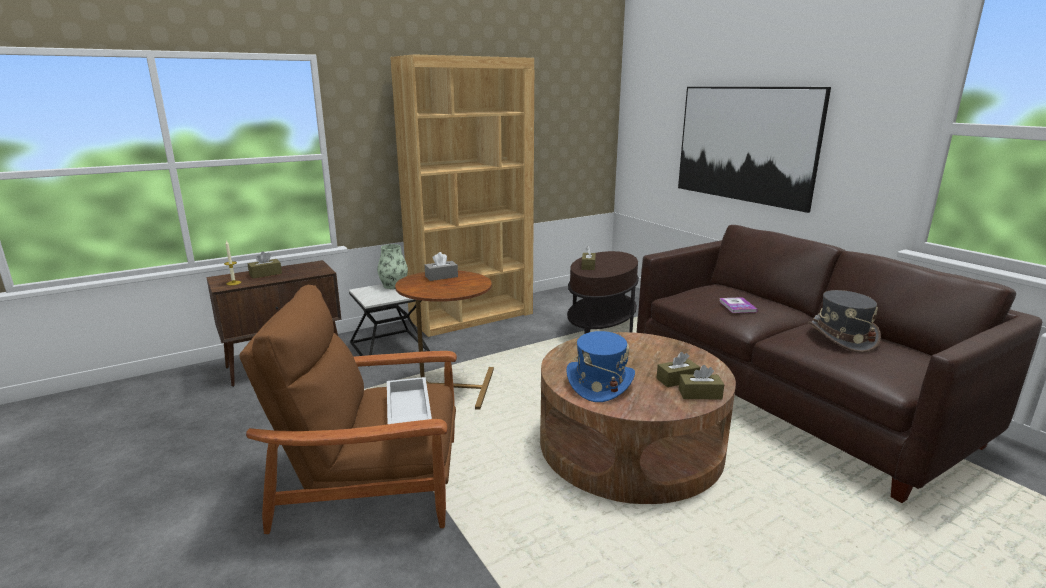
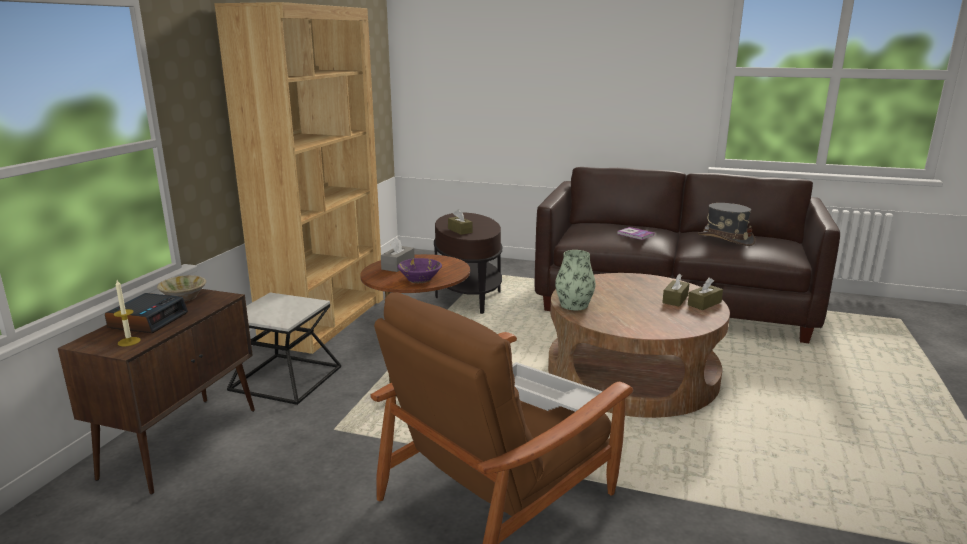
camera: 40 degrees left, 0 degrees up
(265, 274) = (148, 320): brown tissue box -> alarm clock
(306, 266) = (184, 298): none -> beige bowl
(393, 285) = (273, 299): vase -> vase (574, 305)
(430, 290) = (420, 279): none -> purple bowl
(599, 383) = (636, 319): blue hat -> none
(744, 144) = (554, 93): picture -> none

